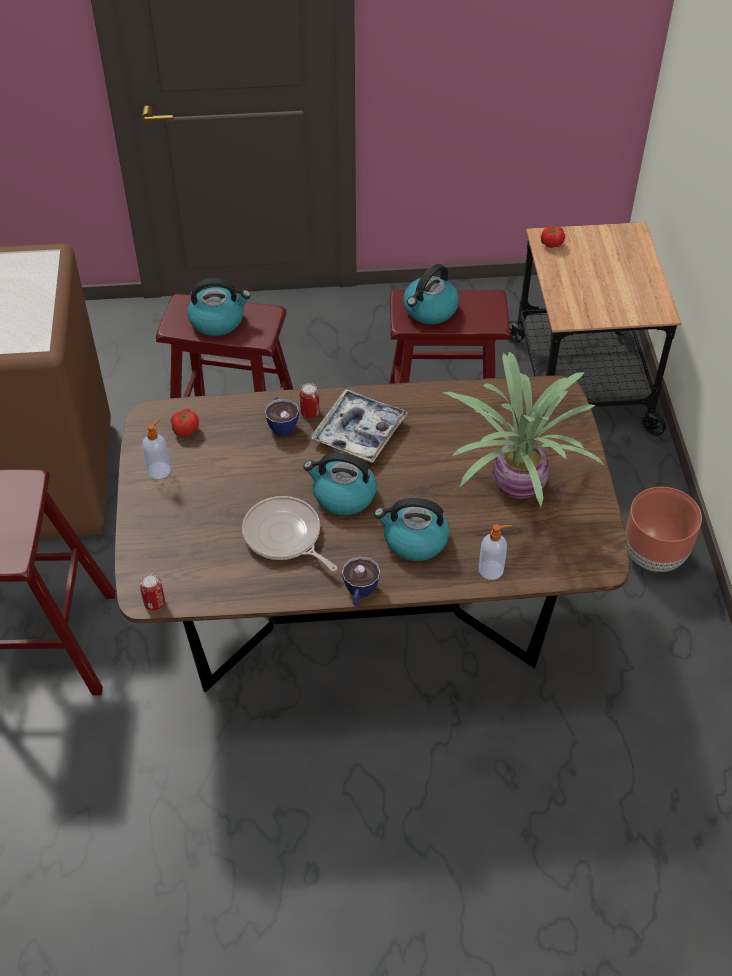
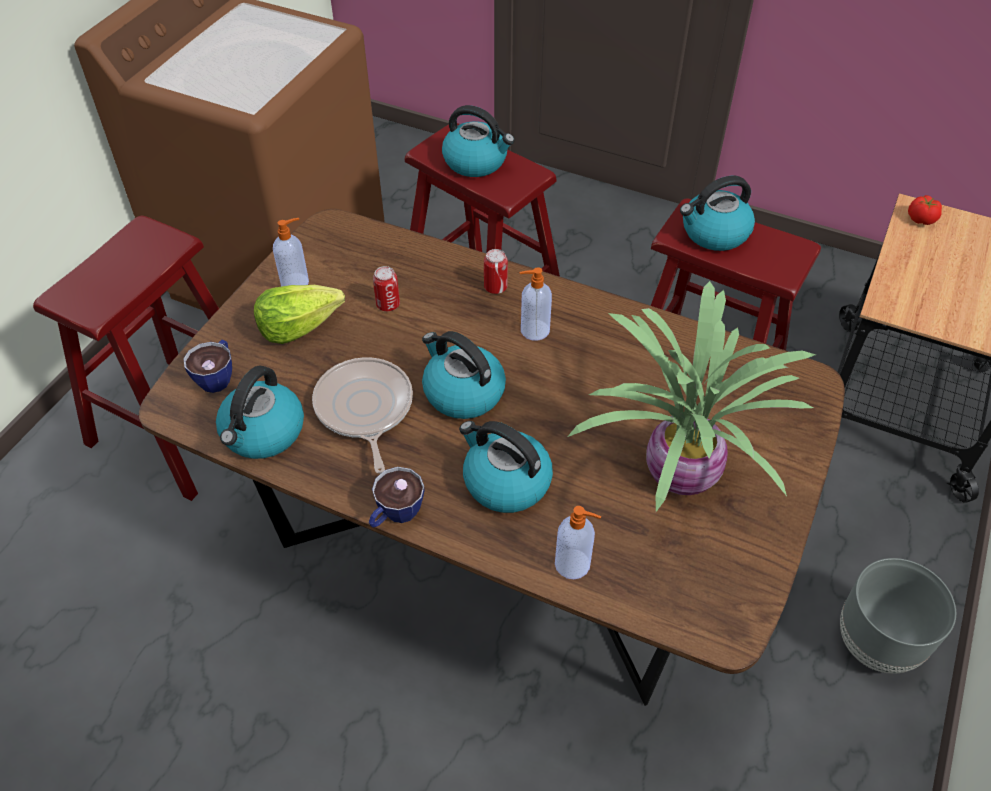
camera: 30 degrees right, 0 degrees up
(154, 603) = (176, 418): can -> can (388, 304)
(185, 430) = (353, 253): tomato -> none
(189, 500) = (298, 326): none -> lettuce
(227, 584) = (263, 433): none -> kettle
(281, 424) = (455, 287): cup -> cup (218, 376)
(359, 432) = (533, 330): tray -> soap dispenser
(654, 556) = (876, 644): brown planter -> grey planter

